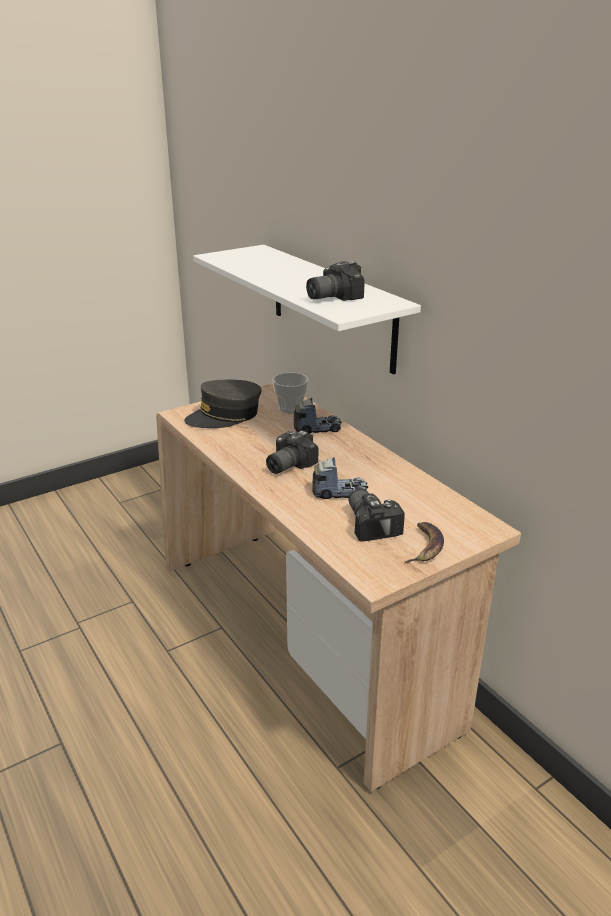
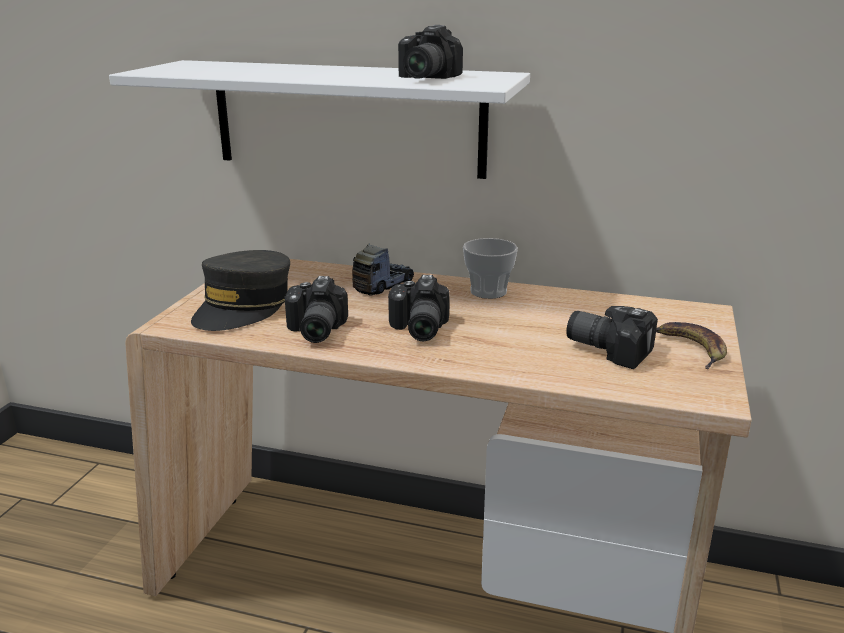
camera: 40 degrees left, 5 degrees down
(234, 444) = (313, 331): none -> camera
(290, 408) = (314, 275): cup -> cup (488, 291)
(339, 493) = (524, 334): toy truck -> none

